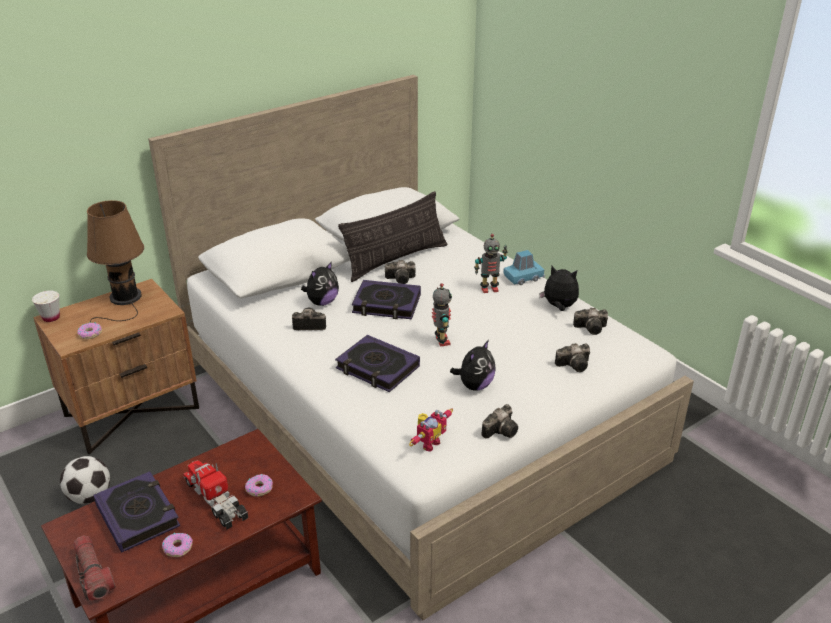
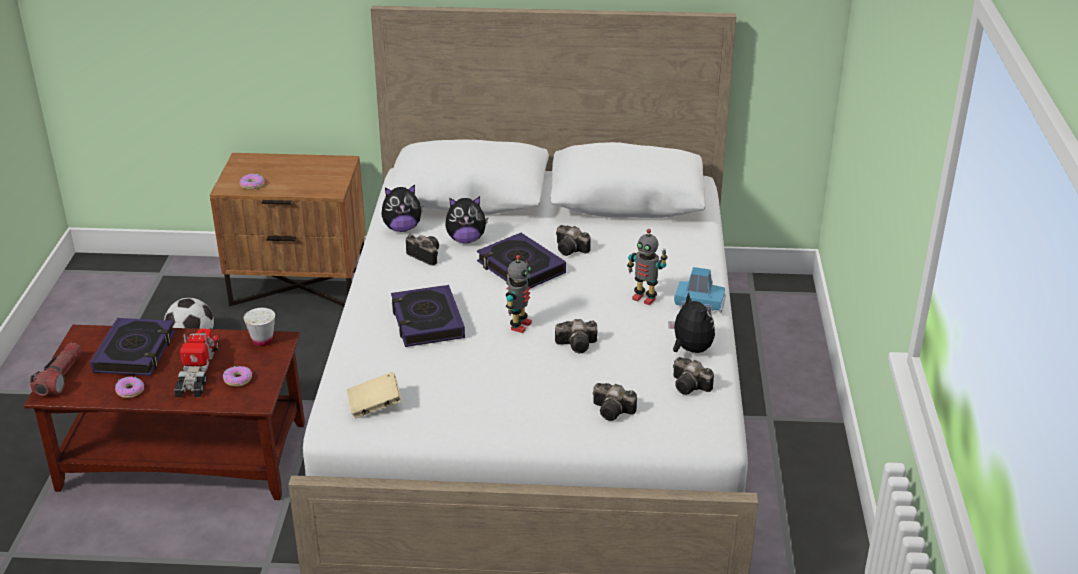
camera: 40 degrees right, 0 degrees up
(51, 317) = (242, 158): white cup -> white cup (262, 341)
(125, 299) = (314, 166): brown table lamp -> none
(396, 259) = (594, 228): pillow -> none
(428, 443) = (374, 406): toy robot -> beige book
(474, 385) = (488, 380): plush toy -> plush toy (402, 228)
(501, 430) = (451, 430): camera -> camera (578, 344)

